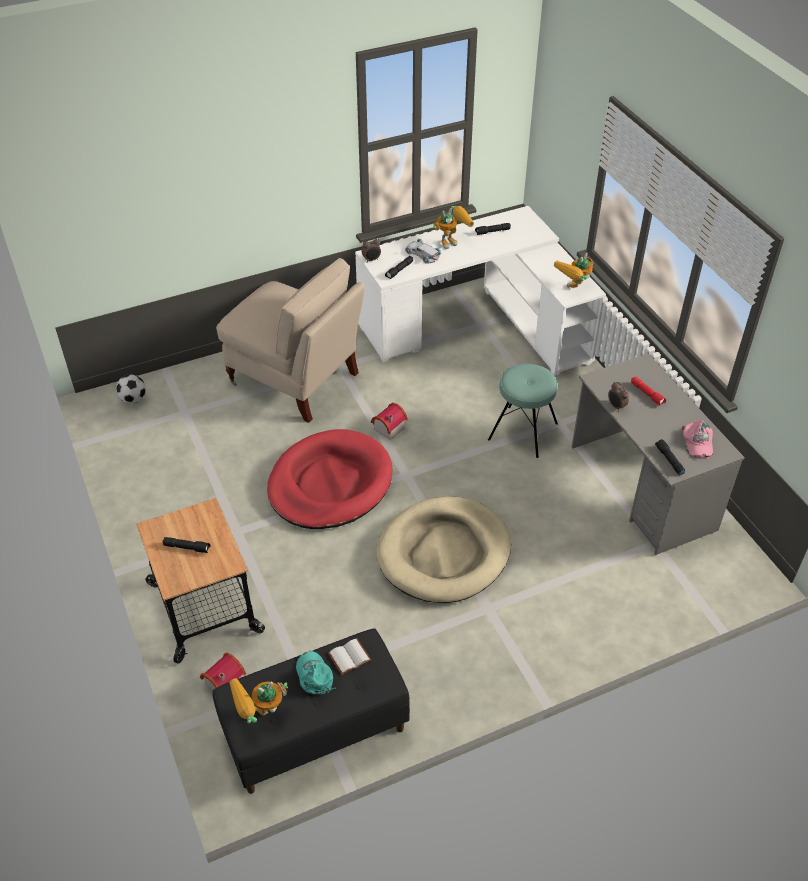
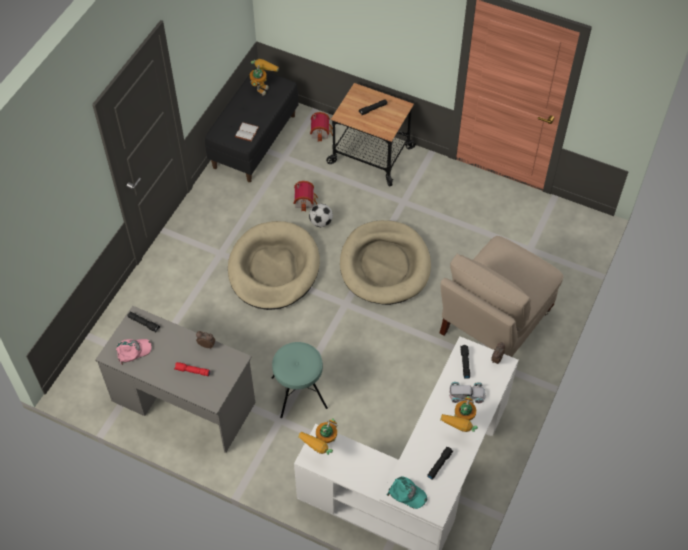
camera: 140 degrees right, 10 degrees up
(133, 399) = (573, 235): football -> football (321, 222)
(295, 380) = (494, 324): beige chair -> beige chair turned 45 degrees counterclockwise
(314, 675) = (255, 115): turquoise cap -> turquoise cap (407, 494)
(330, 484) = (384, 265): red dog bed -> beige dog bed
(387, 428) = (392, 329): toy house -> toy house (305, 200)
(573, 290) = (322, 448): toy robot -> toy robot turned 150 degrees counterclockwise
(697, 442) = (133, 351): pink cap -> pink cap turned 105 degrees clockwise

